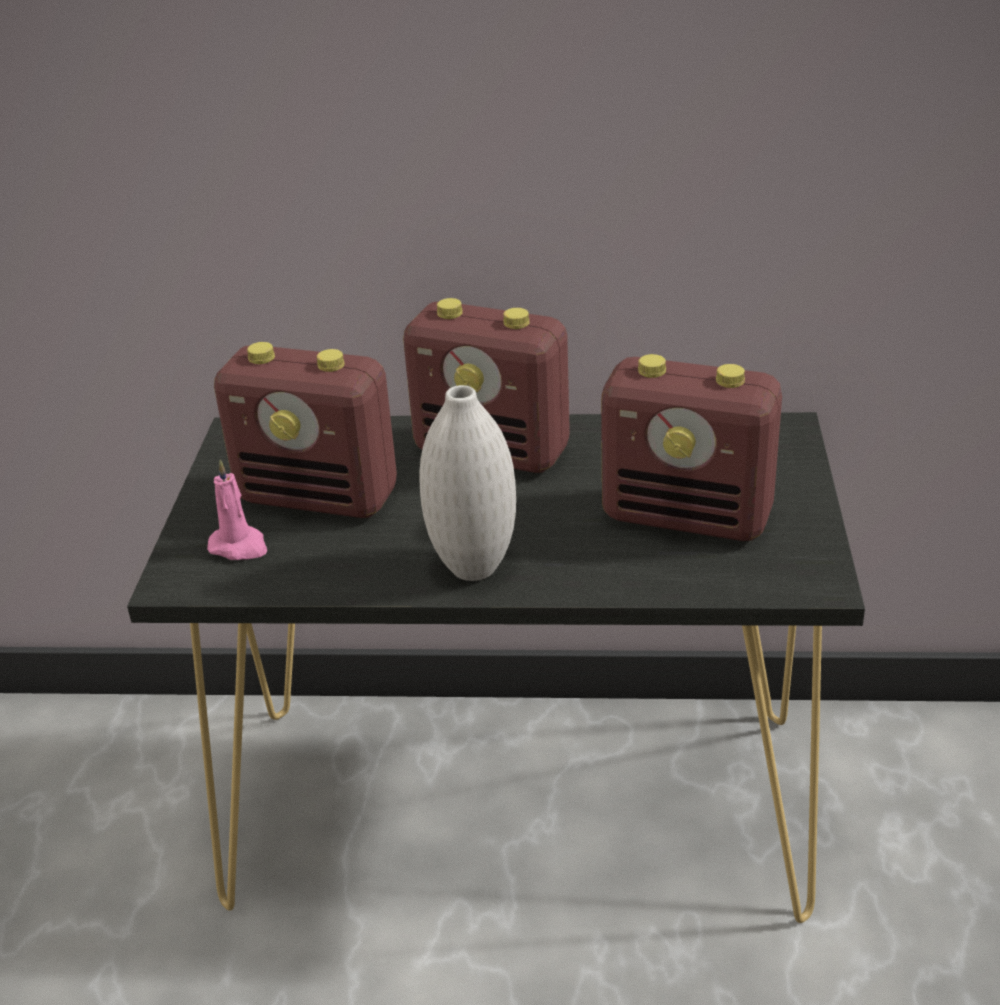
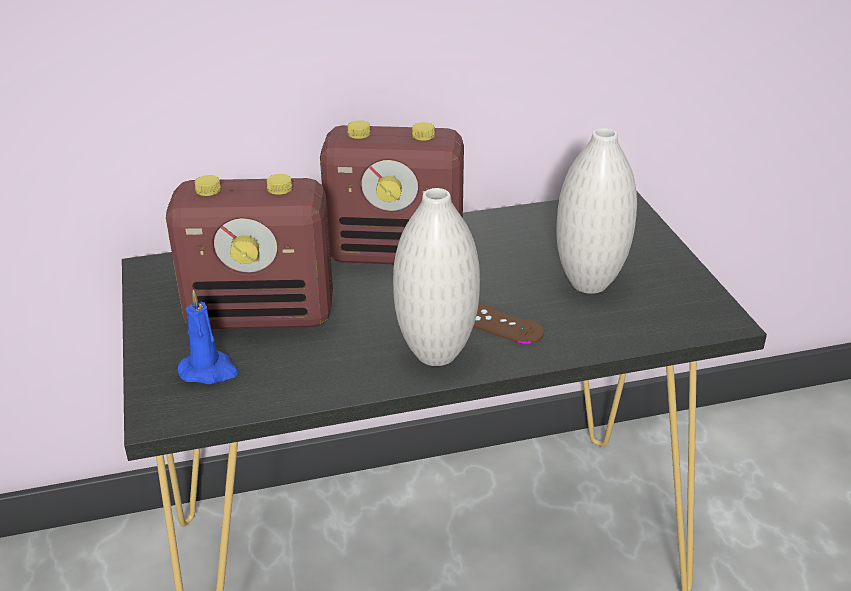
camera: 20 degrees left, 0 degrees up
(239, 547) = (209, 371): pink candle -> blue candle
(563, 547) = (502, 325): none -> brown game controller
(689, 517) = (589, 284): radio -> white vase

